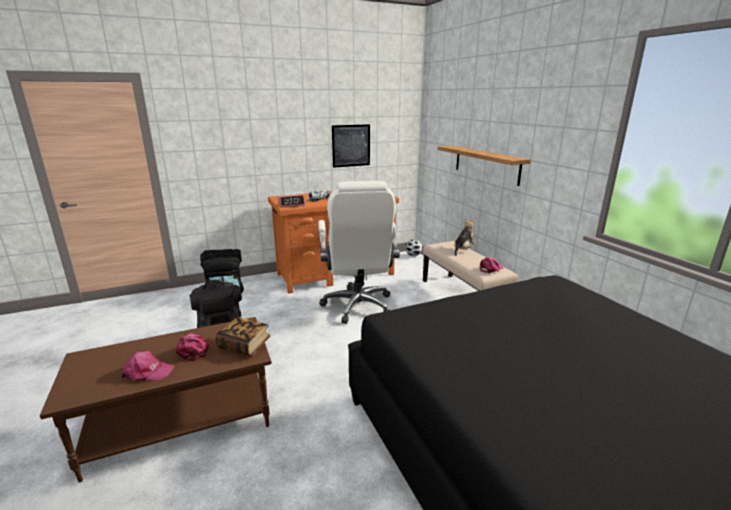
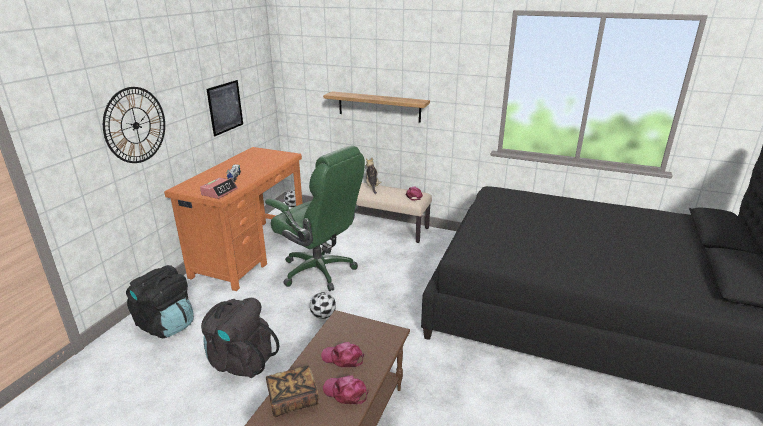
camera: 45 degrees left, 5 degrees up
(148, 372) = (346, 392): pink cap -> pink cap turned 105 degrees counterclockwise
(244, 345) = (373, 331): book -> book (293, 399)
(252, 139) = (135, 125): none -> wall clock
(310, 337) = (323, 315): none -> football
(358, 306) = (319, 272): white office chair -> green office chair

